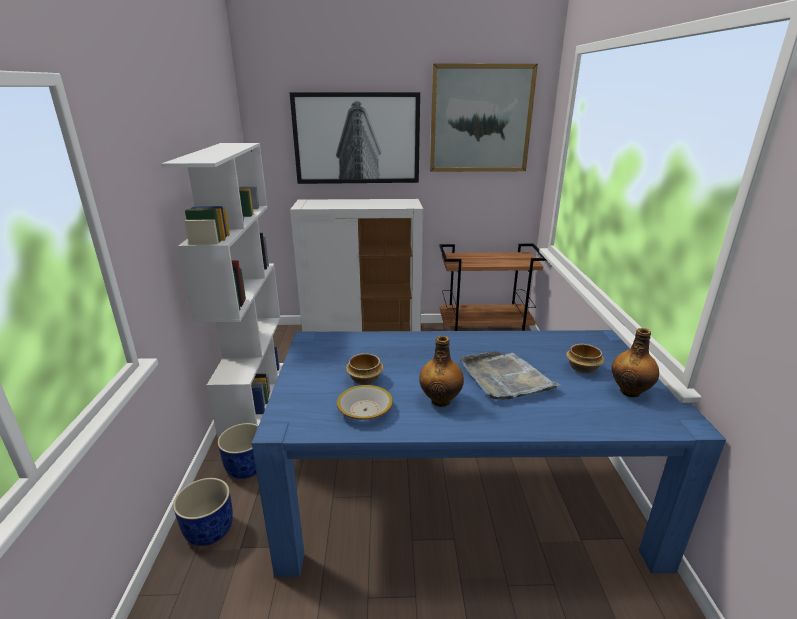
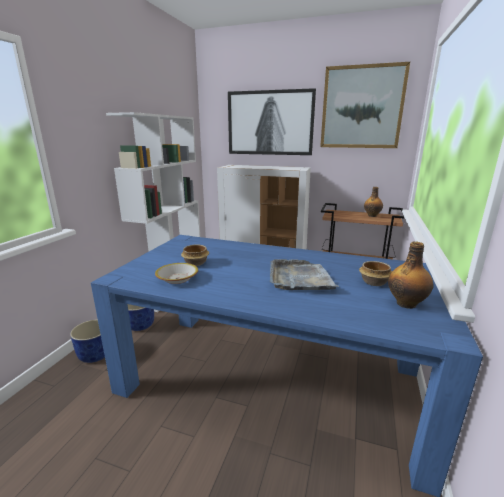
camera: 20 degrees right, 5 degrees down
(441, 400) = (236, 282): bottle -> bottle (372, 215)

